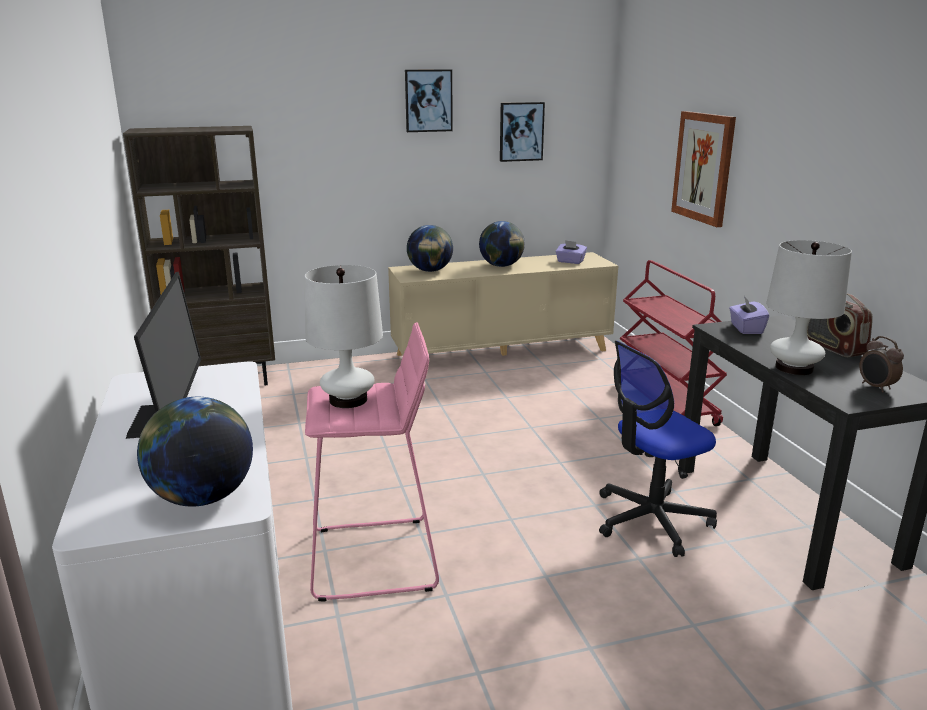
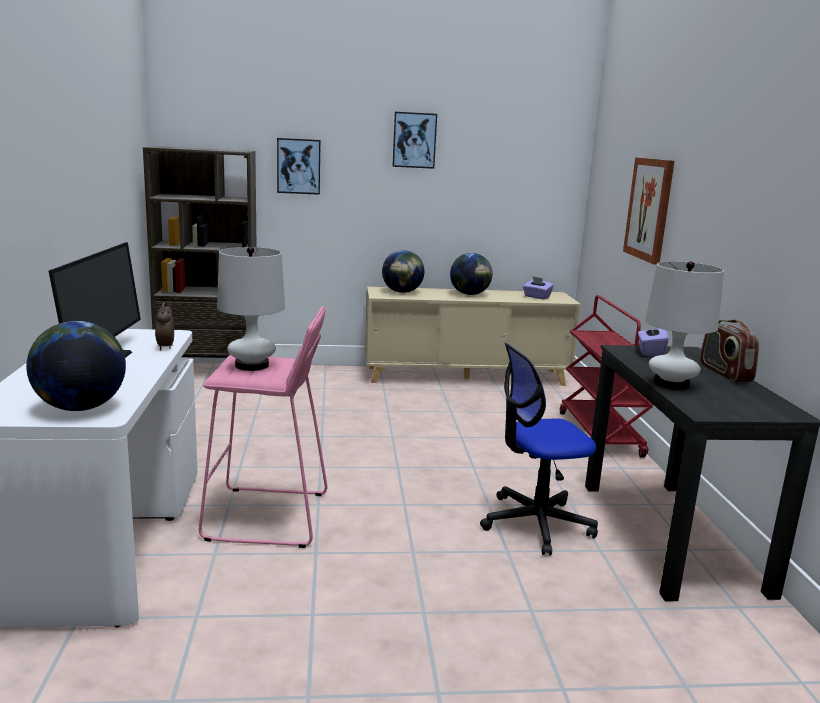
camera: 10 degrees right, 5 degrees down
(521, 131) = (499, 174): picture -> picture (298, 166)
(875, 387) = (741, 406): alarm clock -> alarm clock (165, 347)

